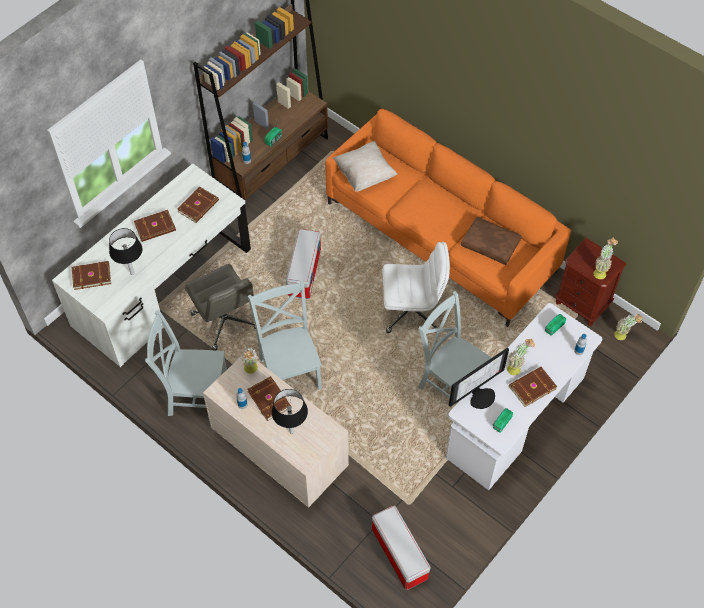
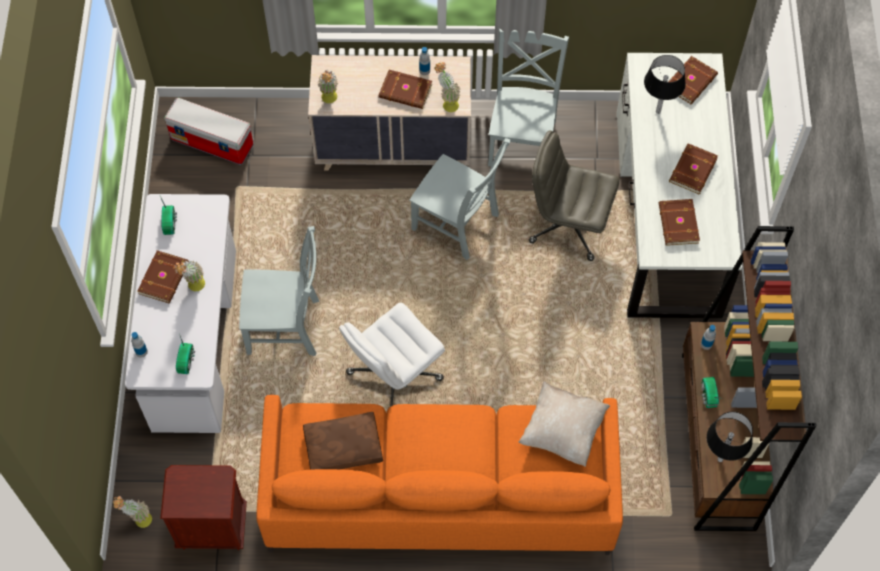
camera: 140 degrees right, 5 degrees up
(195, 394) = (522, 140): grey chair -> grey chair turned 45 degrees counterclockwise
(291, 431) = (358, 79): black table lamp -> black table lamp (720, 459)
(304, 272) = (547, 335): storage box -> none
(481, 396) = (209, 234): monitor -> none
(601, 271) = (183, 483): potted plant -> potted plant (330, 100)

